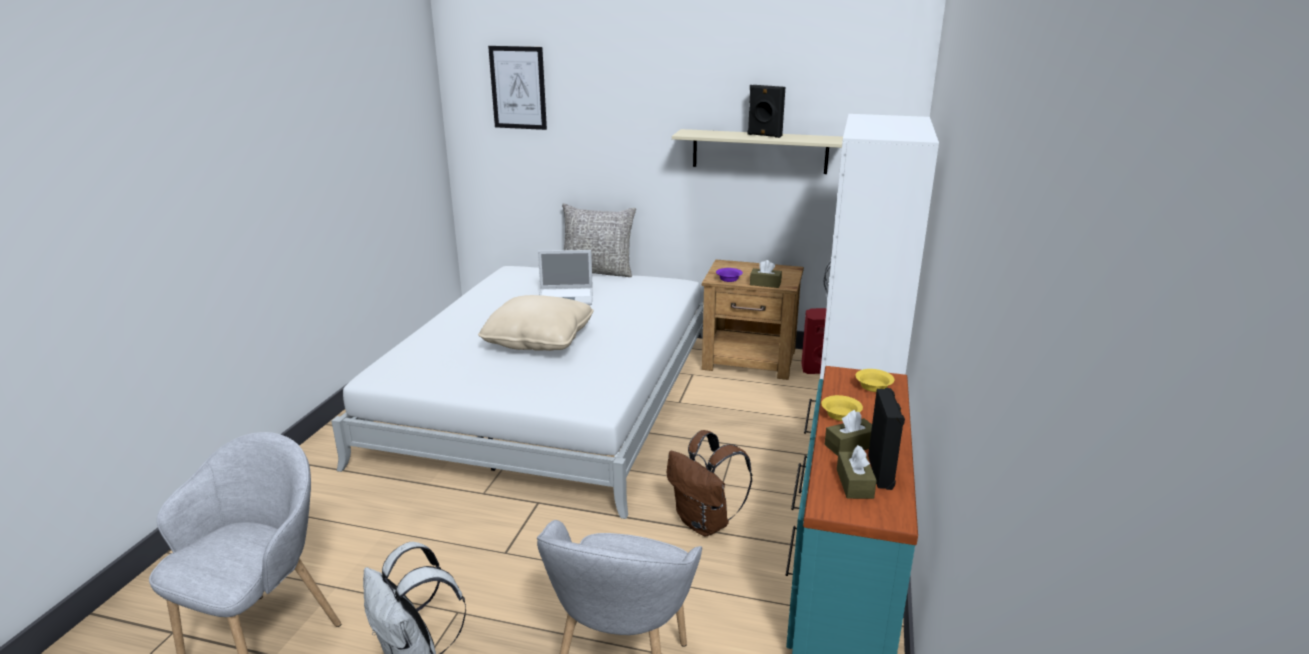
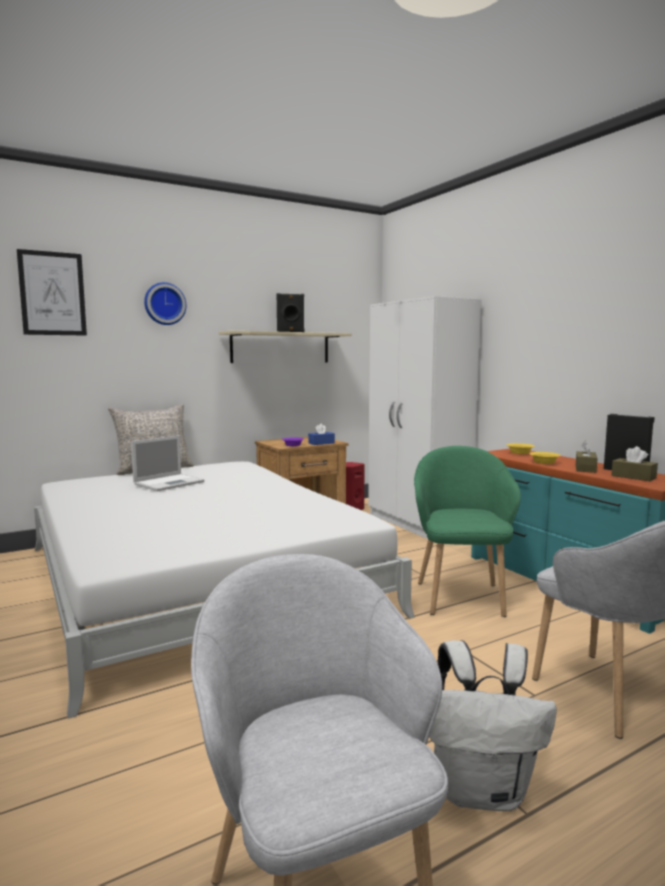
camera: 45 degrees left, 15 degrees down
(538, 340) = (213, 505): beige pillow -> none
(621, 97) = (164, 304): none -> wall clock
(705, 523) = (461, 597): brown backpack -> green armchair
(765, 284) = (321, 443): brown tissue box -> blue tissue box

